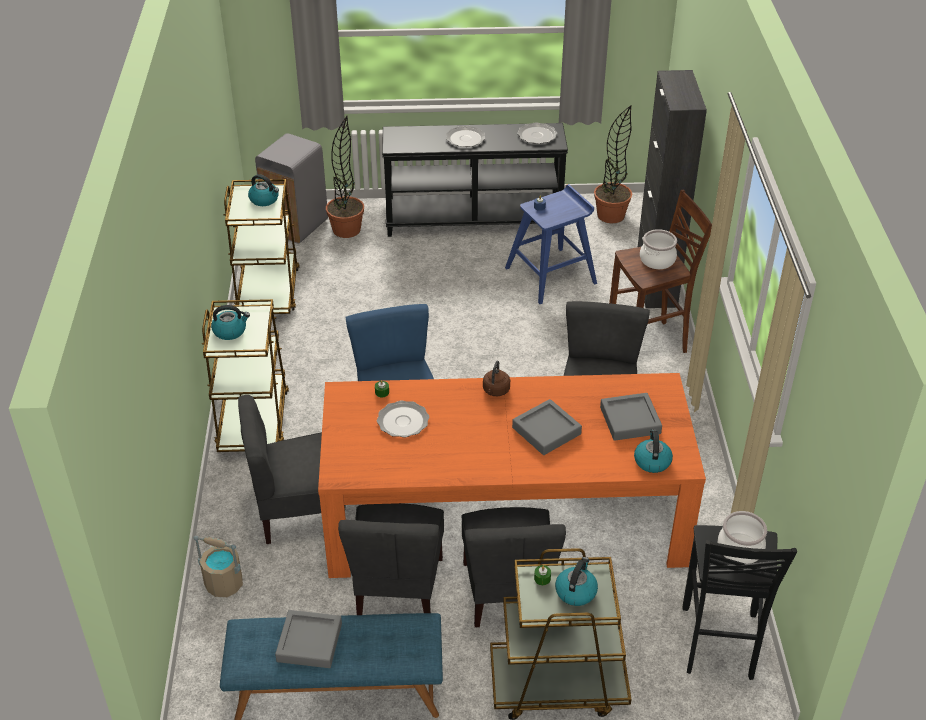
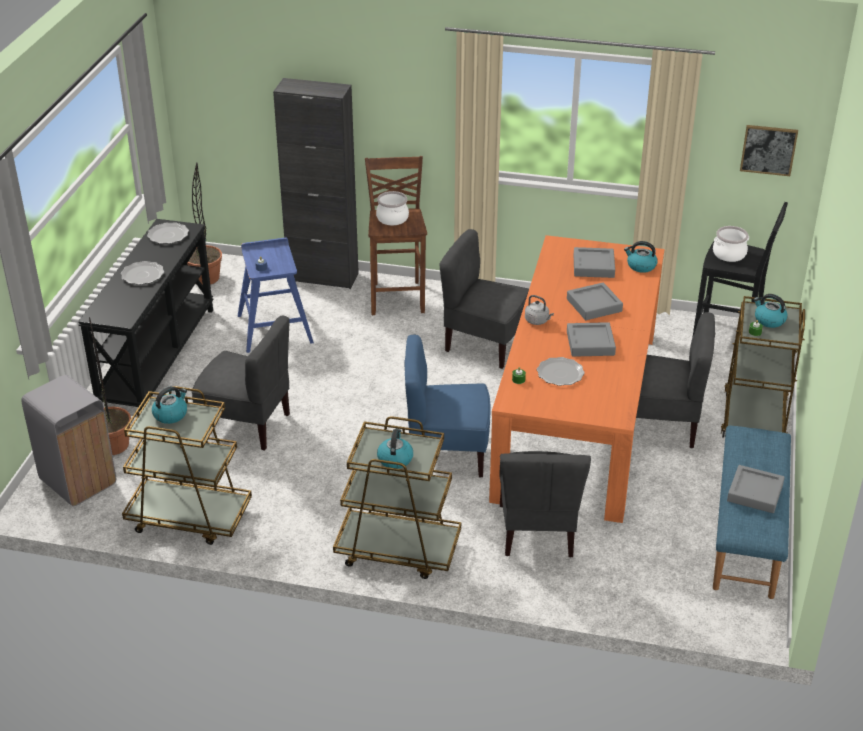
camera: 75 degrees left, 5 degrees down
(223, 583) = (613, 591): beige bucket -> none
(398, 588) = (643, 483): grey chair -> grey chair (246, 425)
(468, 437) = (590, 343): none -> grey tray
(495, 391) = (538, 321): brown kettle -> grey kettle
(826, 476) = (768, 149): none -> picture

